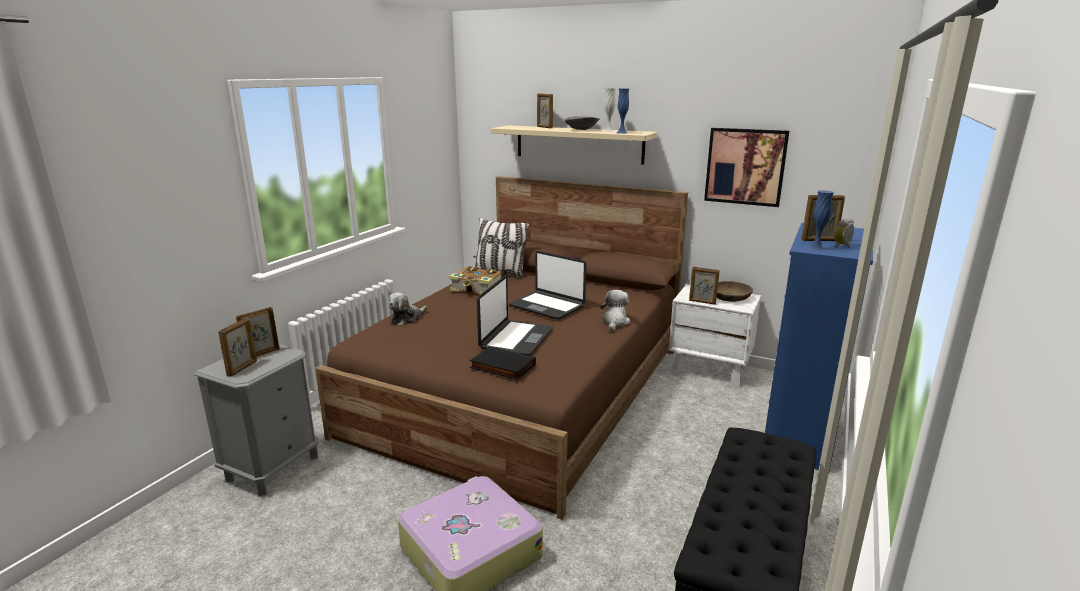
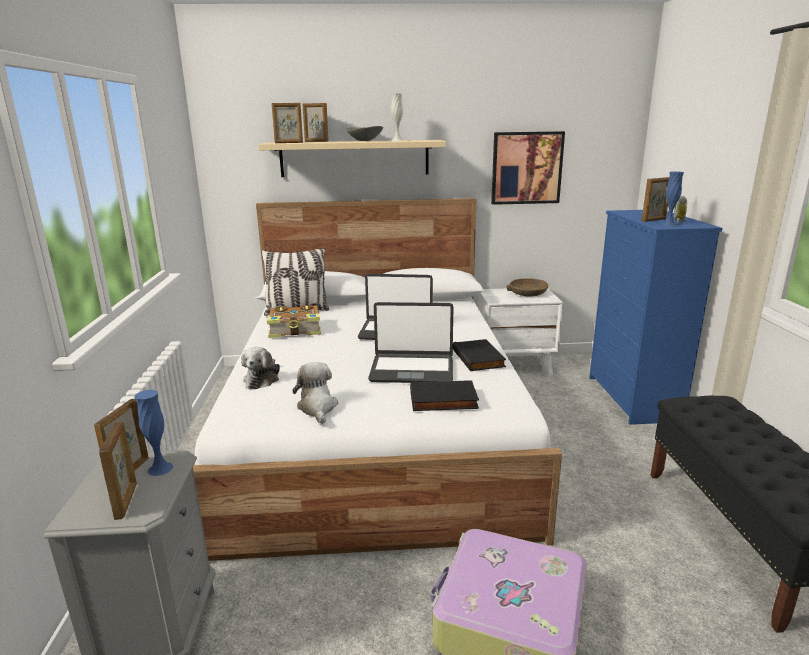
camera: 30 degrees left, 0 degrees up
(515, 339) = (412, 370): laptop -> laptop turned 105 degrees clockwise
(524, 389) = (376, 430): brown bed -> white bed
(582, 343) = (479, 358): none -> black book
(614, 322) = (476, 332): plush toy -> plush toy (317, 408)
(622, 133) = (416, 140): blue vase -> blue vase (160, 468)
(702, 302) = (513, 301): picture frame -> picture frame (289, 143)

